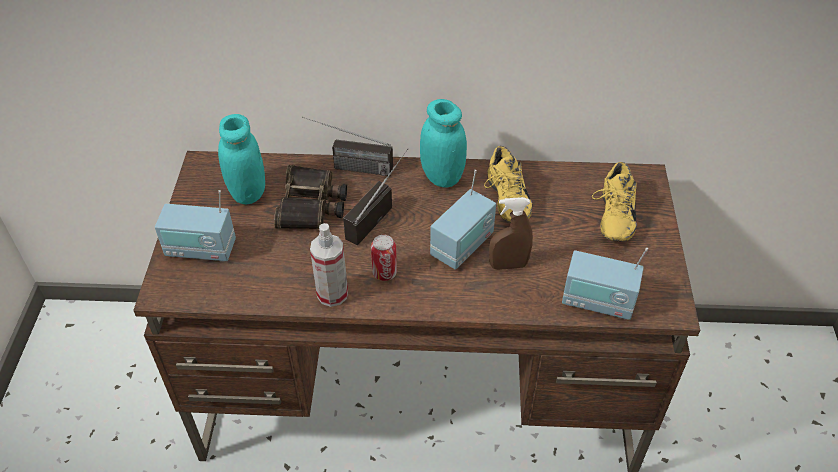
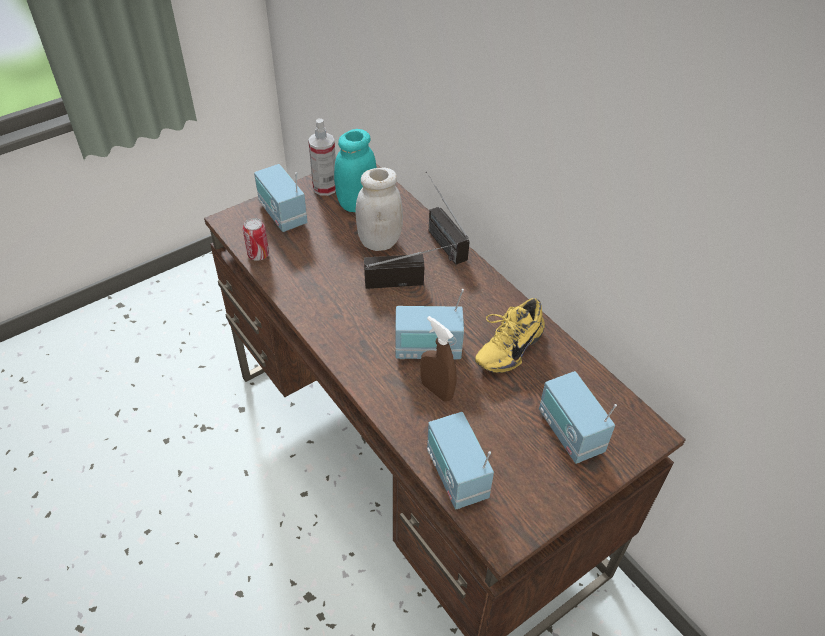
camera: 50 degrees right, 0 degrees up
(312, 205) = (379, 242): binoculars -> white jar
(332, 294) = (306, 303): spray bottle -> spray bottle (325, 188)
(384, 273) = (354, 320): can -> can (258, 255)
(442, 177) = (489, 295): turquoise jar -> none
(612, 216) = (569, 433): yellow shoe -> radio

